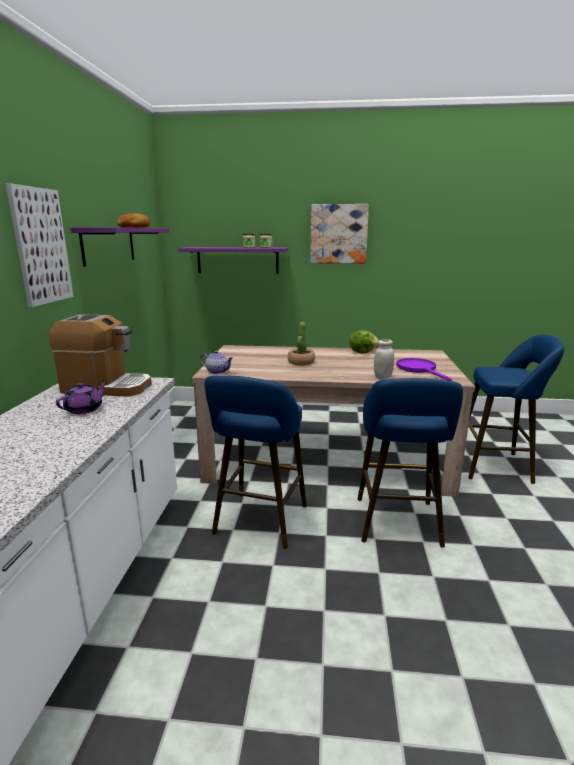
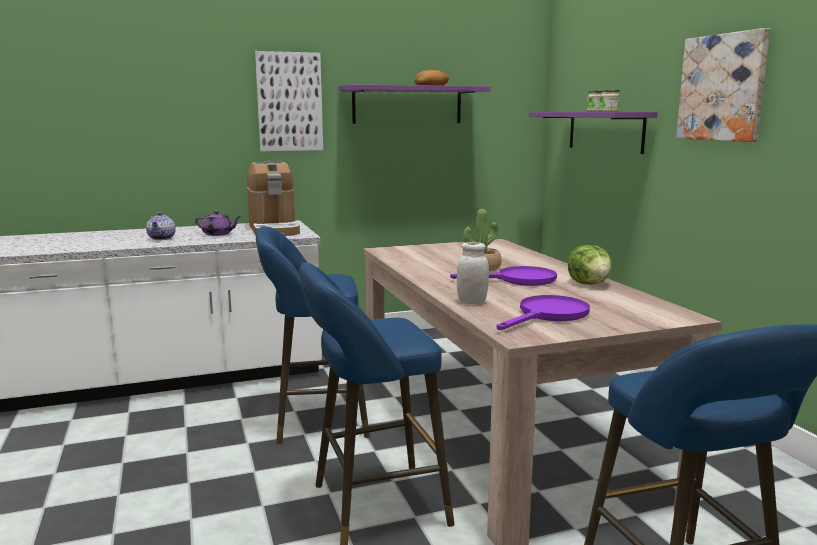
camera: 65 degrees right, 5 degrees down
(217, 371) = (393, 250): teapot -> teapot (162, 238)
(341, 361) = (518, 280): none -> purple frying pan

